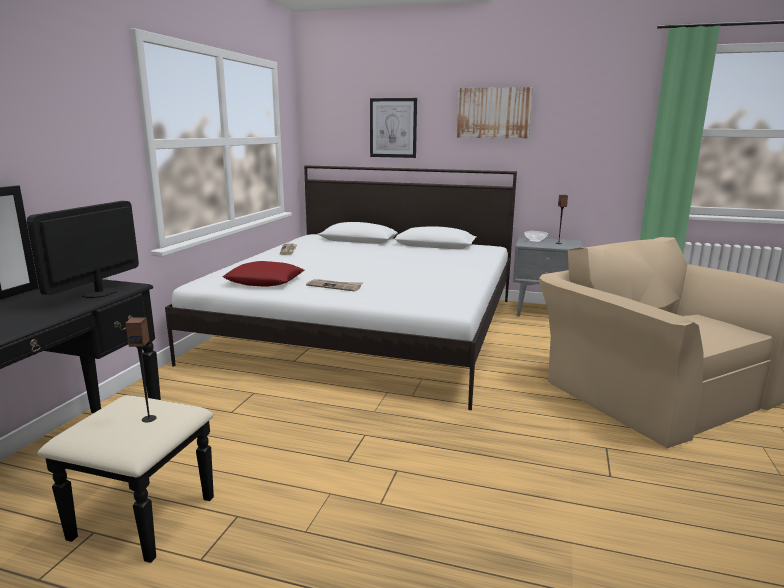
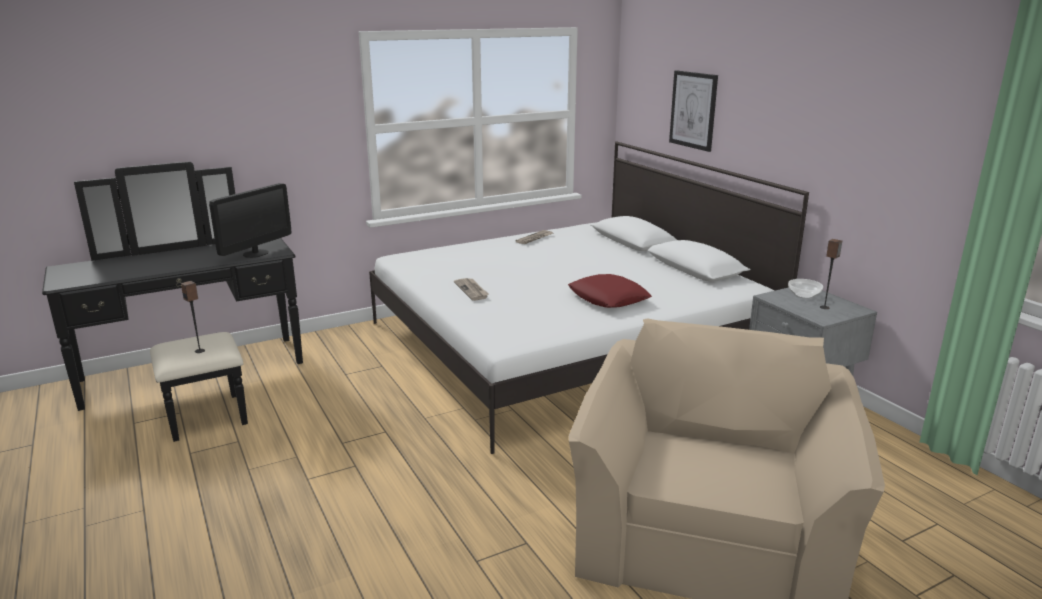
camera: 45 degrees right, 5 degrees up
(99, 293) = (255, 253): monitor -> monitor turned 150 degrees clockwise
(265, 281) = (438, 268): red pillow -> red pillow (608, 298)
(494, 113) = (793, 106): picture -> none

